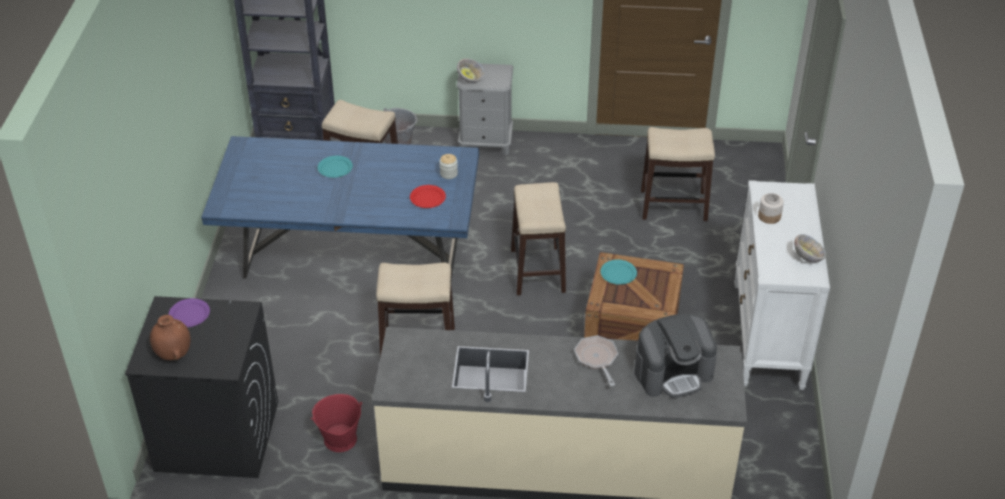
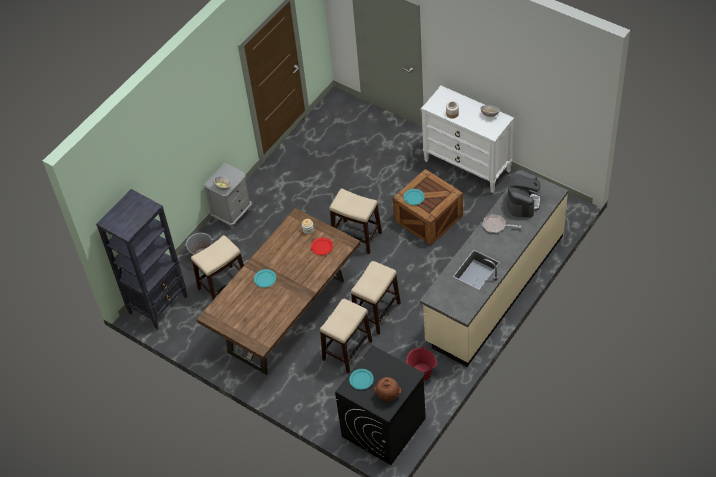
camera: 55 degrees left, 10 degrees up
(190, 314) = (361, 379): purple plate -> turquoise plate
(351, 259) = (286, 317): blue dining table -> brown dining table
(673, 205) = (348, 156): stool -> stool (347, 351)

